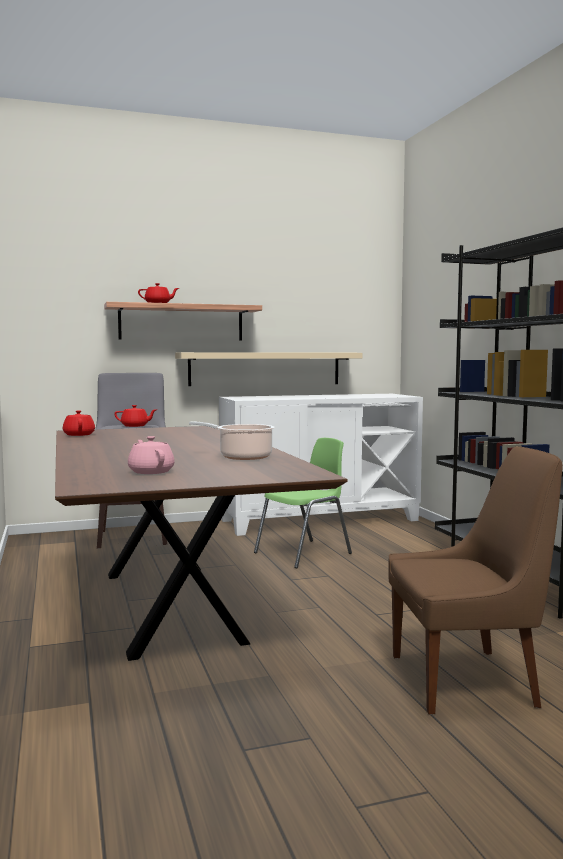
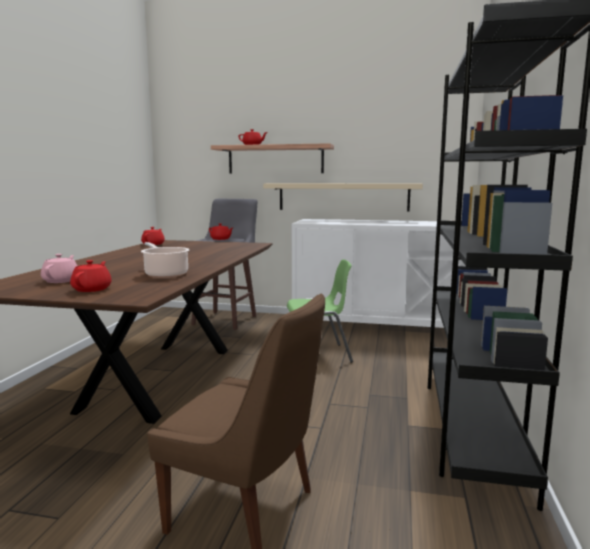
camera: 30 degrees right, 5 degrees up
(227, 474) = (92, 289): none -> red teapot

